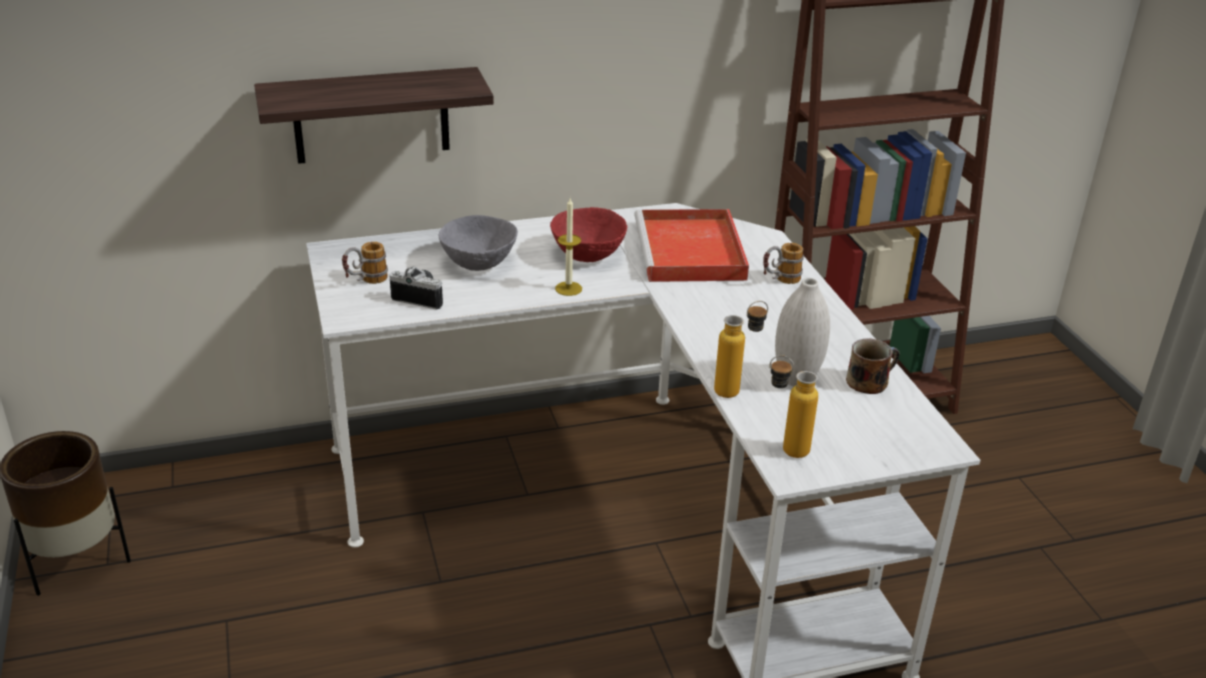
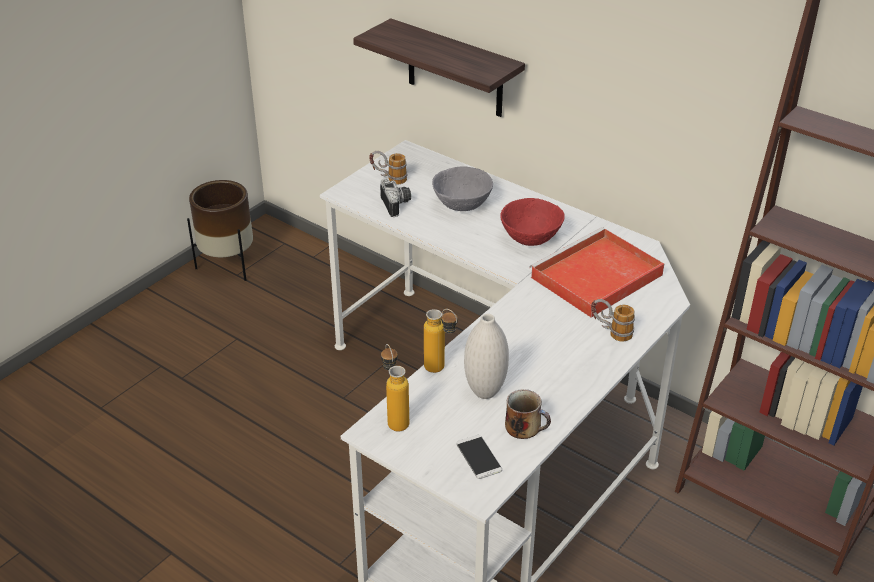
camera: 55 degrees right, 5 degrees up
(568, 288) = (477, 250): candle -> none
(889, 424) = (478, 457): none -> phone

